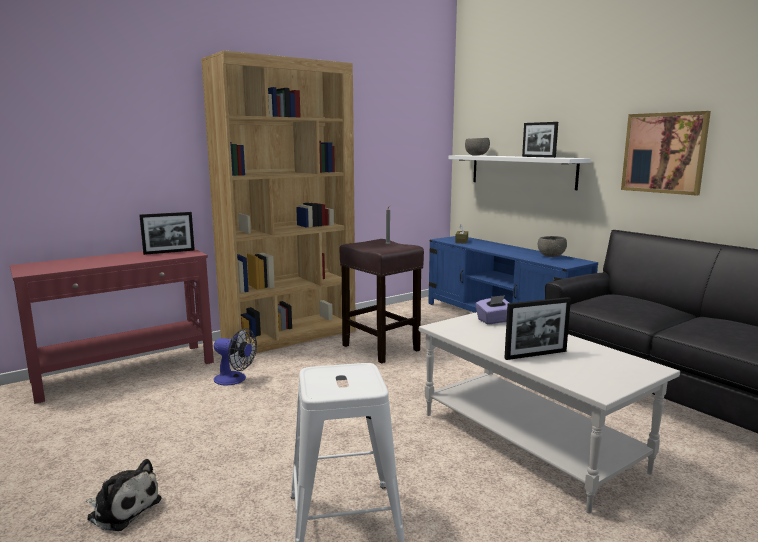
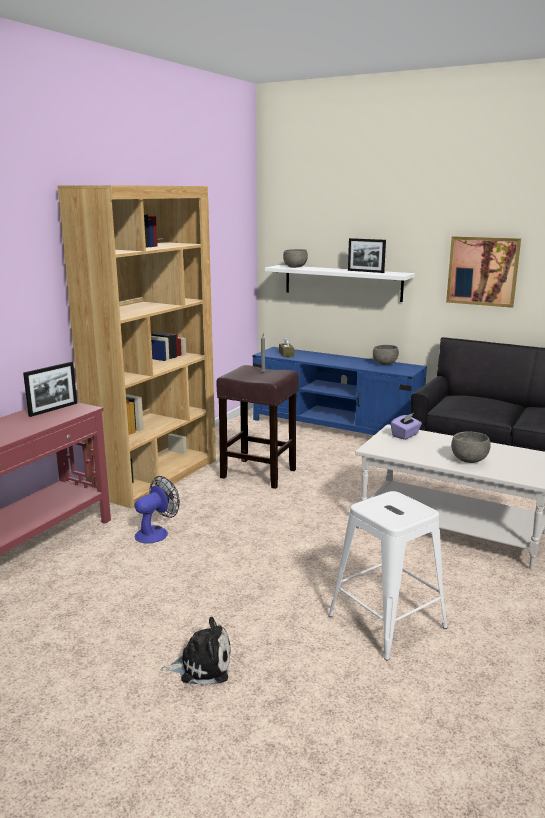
camera: 25 degrees left, 5 degrees up
(235, 380) = (156, 533): fan -> fan turned 45 degrees counterclockwise
(535, 355) = (469, 460): picture frame -> grey bowl

